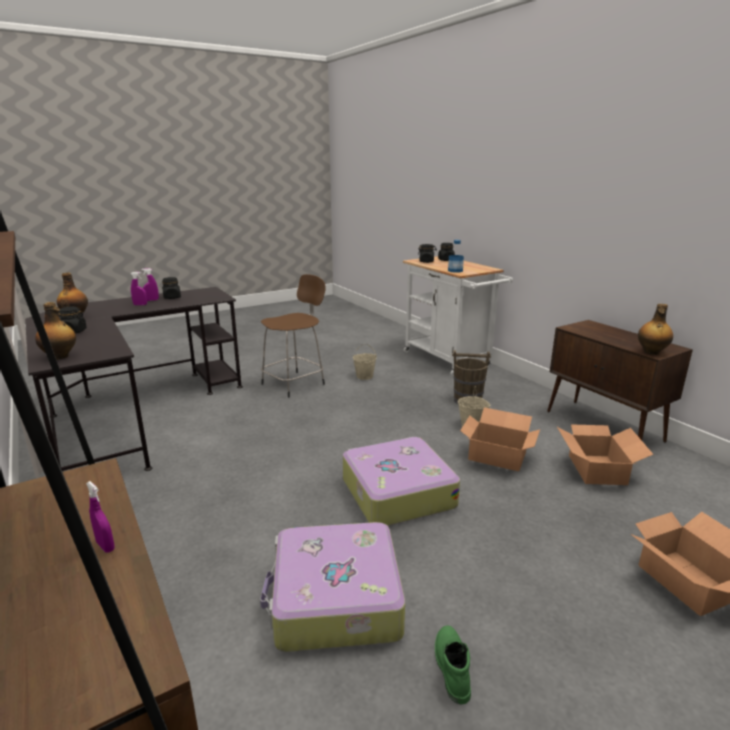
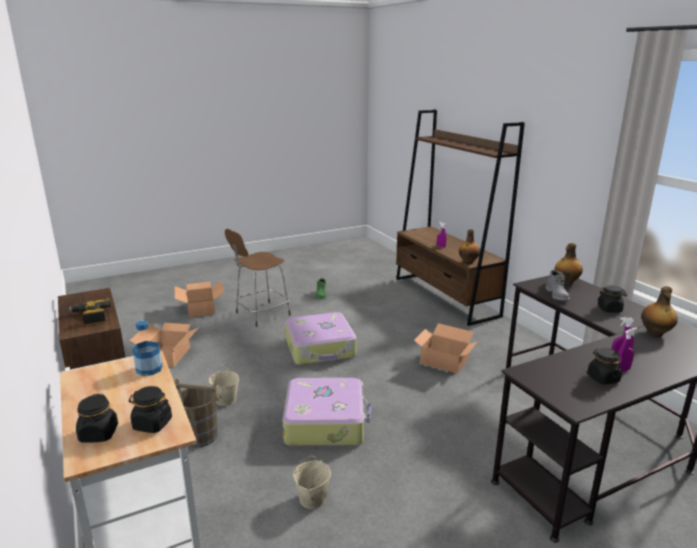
camera: 175 degrees left, 0 degrees up
(103, 342) = (557, 295): none -> grey boot
(295, 383) = (417, 486): brown stool -> brown stool (261, 314)
(335, 599) = (363, 310): suitcase -> suitcase (326, 422)
(496, 455) = (230, 369): cardboard box -> cardboard box (444, 361)
(602, 333) = (91, 317): none -> power drill
(651, 352) = (99, 294): bottle -> bottle (468, 262)

